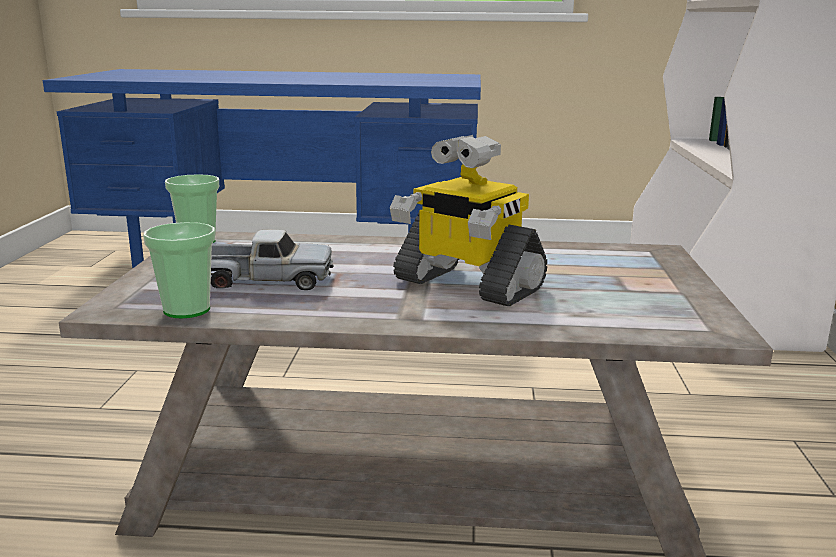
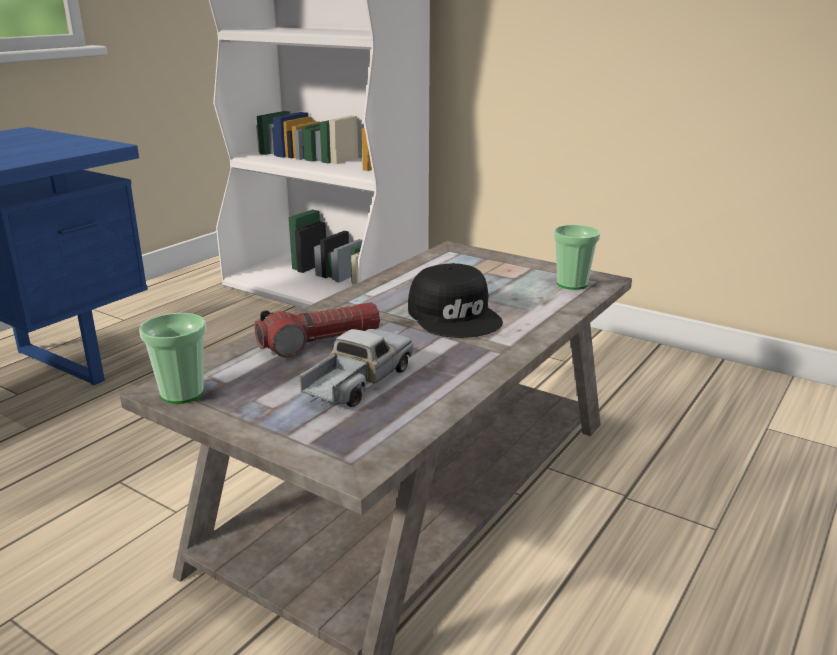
camera: 60 degrees left, 5 degrees up
(187, 310) = (399, 428): cup -> cup (572, 284)
(333, 254) = (320, 342): none -> flashlight
(466, 285) = (455, 316): toy robot -> black cap

